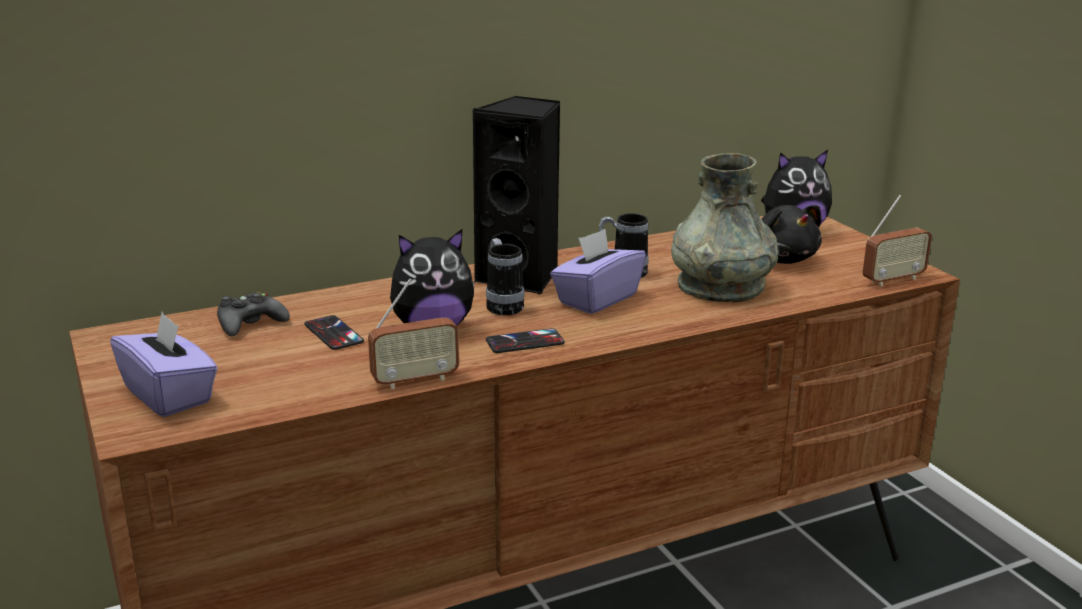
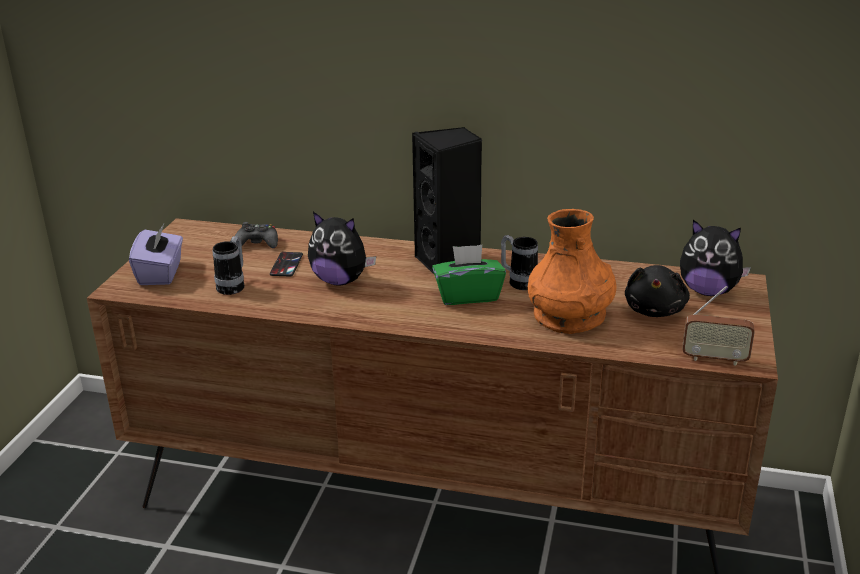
camera: 40 degrees right, 5 degrees up
(415, 380) = (279, 310): radio -> none
(503, 305) = (404, 279): mug -> mug (233, 285)
(525, 342) = (375, 309): phone -> none
(596, 299) = (468, 295): purple tissue box -> green tissue box
(721, 286) = (569, 315): grey vase -> orange vase

